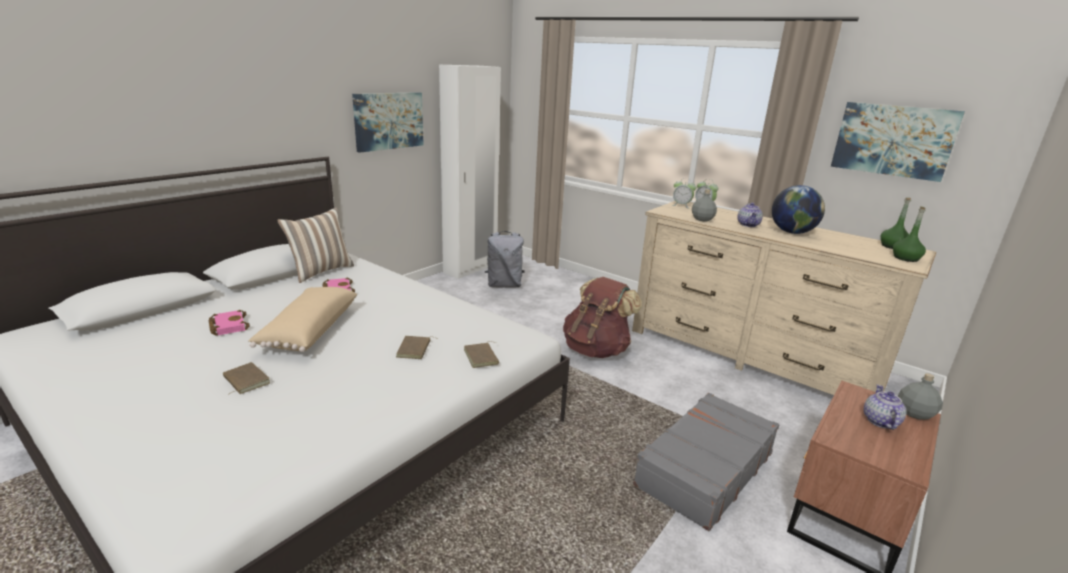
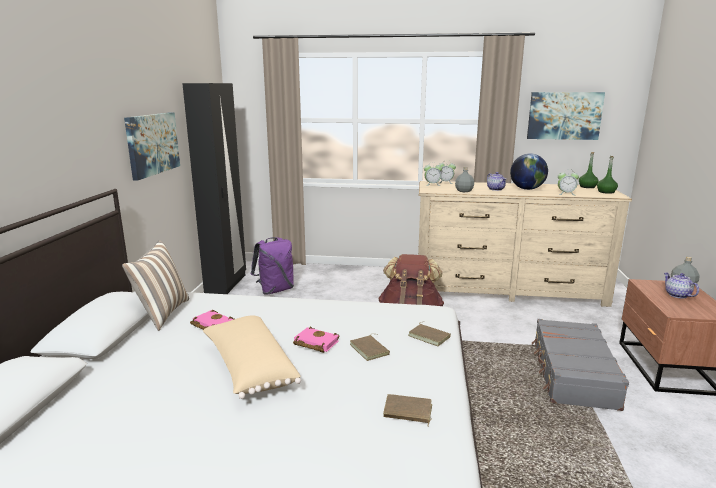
camera: 30 degrees left, 5 degrees down
(227, 326) = (152, 394): pink book -> pink book (314, 343)
(245, 381) = (272, 433): brown book -> brown book (407, 412)
(470, 269) = (226, 284): white wardrobe -> black wardrobe
(504, 285) = (275, 290): grey backpack -> purple backpack
(834, 248) = (566, 194): none -> alarm clock

